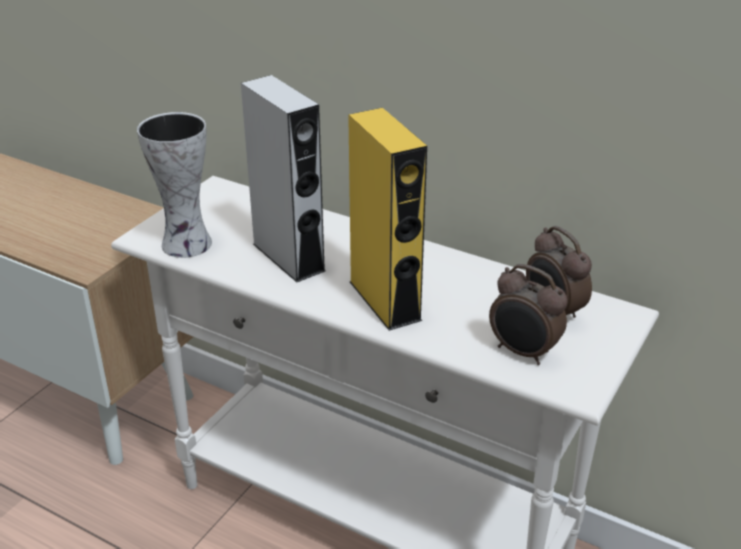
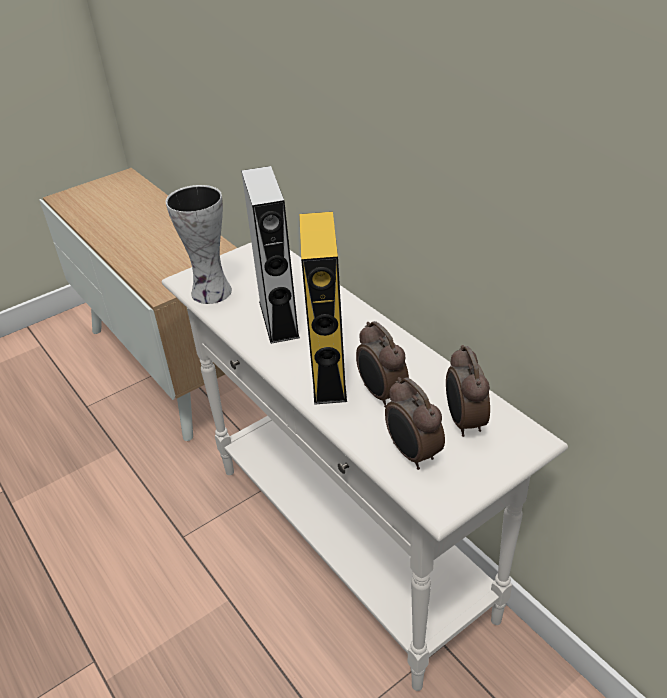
camera: 25 degrees right, 5 degrees up
(453, 306) = (381, 394): none -> alarm clock

